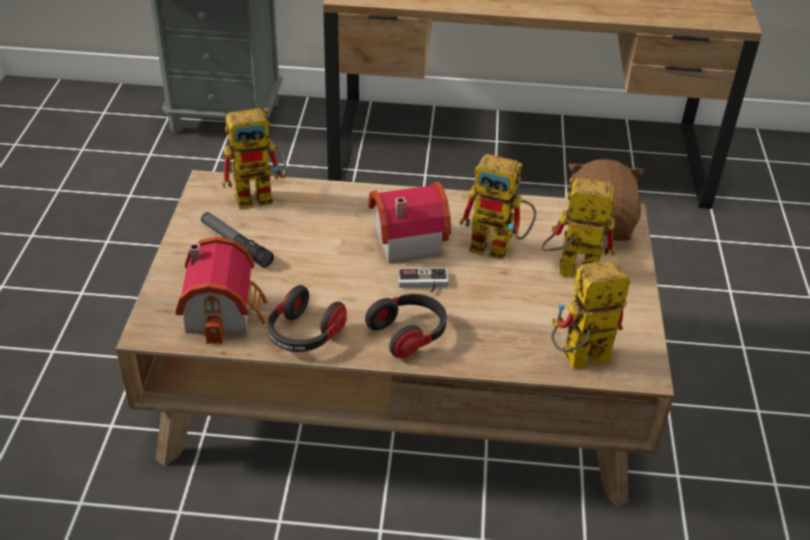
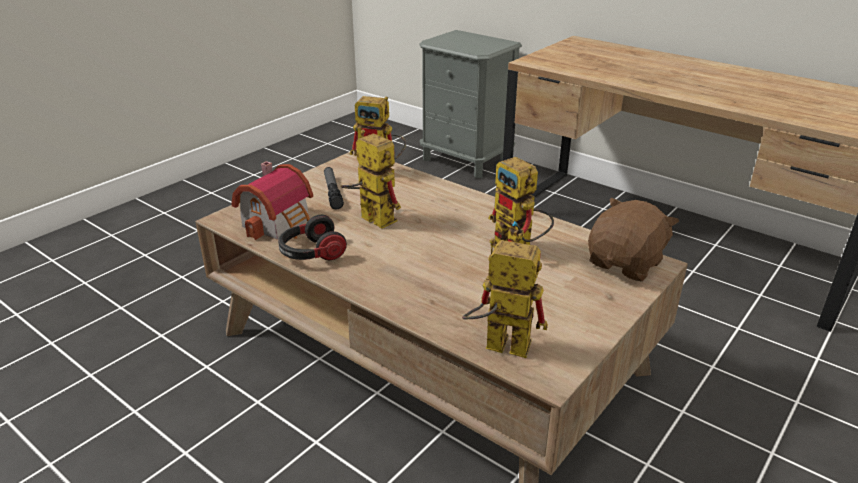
camera: 35 degrees right, 10 degrees down
(404, 239) = (450, 223): toy house -> none
(409, 334) = (383, 279): headphones -> none
(423, 284) = (431, 253): game controller -> none
(567, 272) = (559, 284): toy robot -> toy robot (371, 218)

